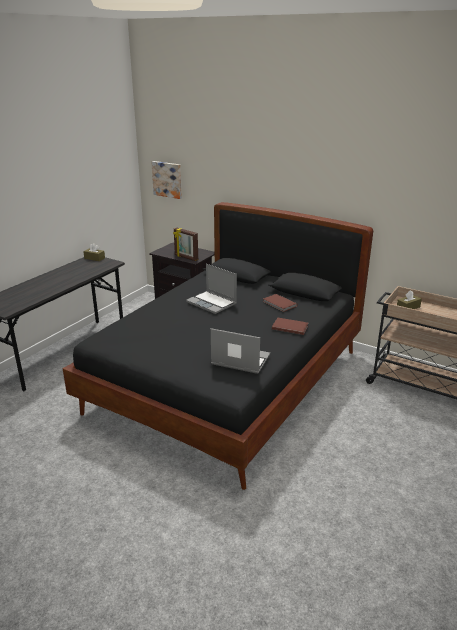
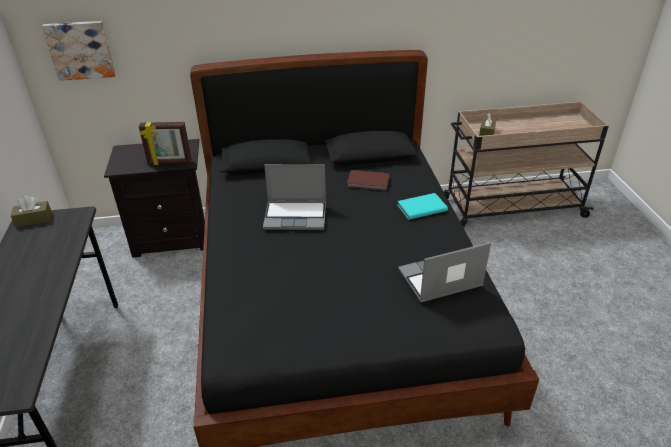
camera: 40 degrees left, 10 degrees up
(289, 327) = (421, 207): brown book -> turquoise book

